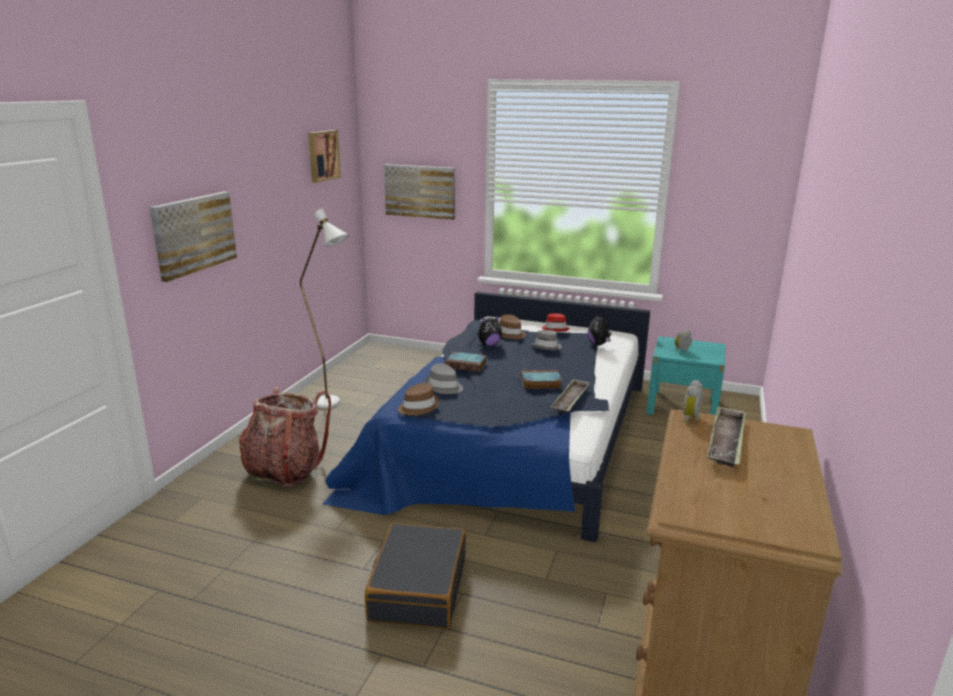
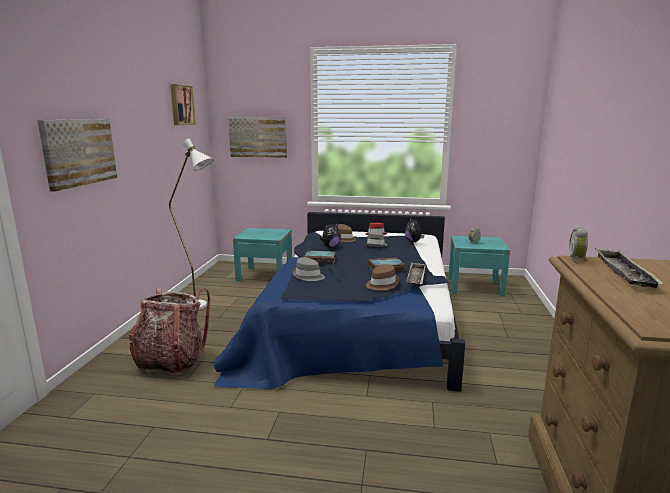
camera: 10 degrees left, 5 degrees down
(417, 588) = (324, 450): black suitcase -> none
(418, 407) = (293, 291): brown hat -> brown hat (382, 284)
(419, 367) = (265, 275): none -> turquoise nightstand

